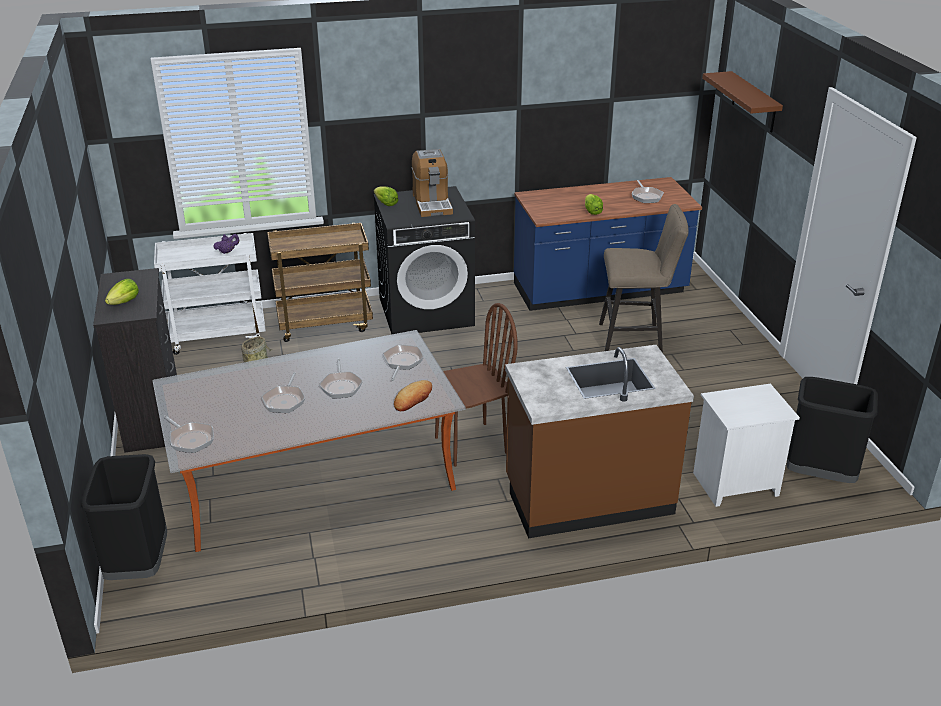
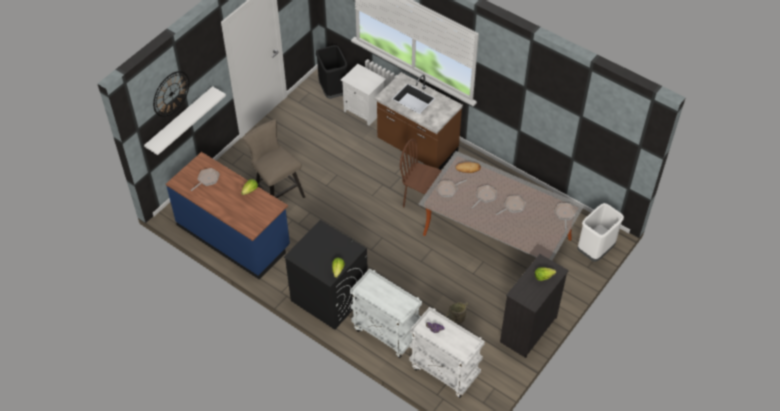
camera: 130 degrees left, 20 degrees up
(139, 565) = (595, 250): black trash can -> white trash can
(325, 324) = (385, 332): brown cart -> white cart
(432, 203) = (318, 250): coffee machine -> none
(746, 168) = (180, 121): none -> white shelf
(754, 102) = (171, 93): brown shelf -> wall clock

